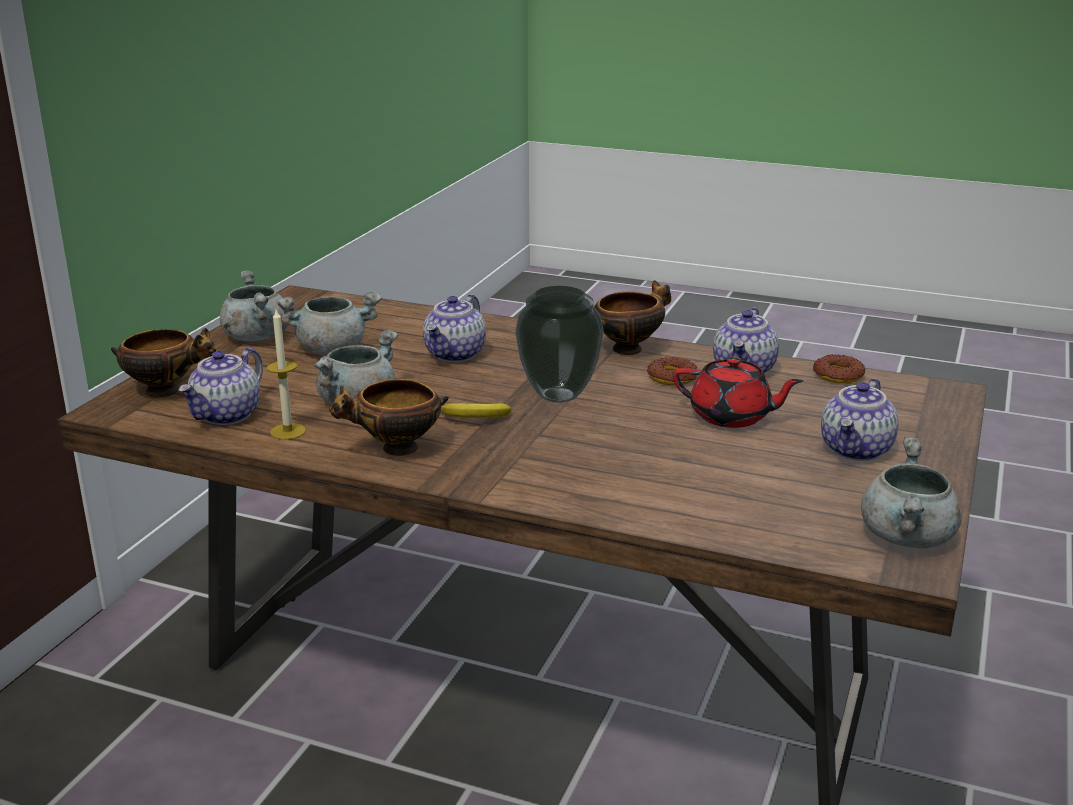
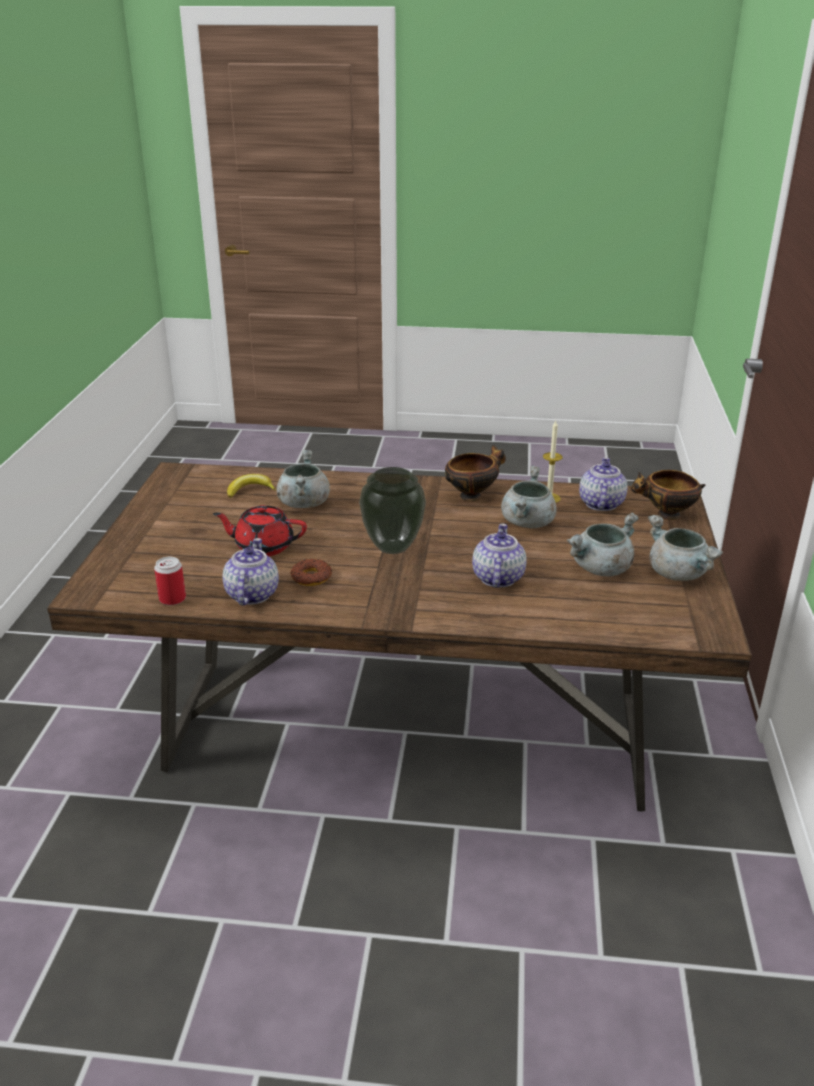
camera: 165 degrees right, 5 degrees up
(474, 418) = (440, 522): banana -> banana (250, 490)
(629, 348) = (354, 606): bowl -> none
(838, 375) = (172, 599): donut -> can
(857, 450) = (181, 531): teapot -> none
(908, 538) = (171, 483): grey cooking pot -> grey cooking pot (303, 503)

